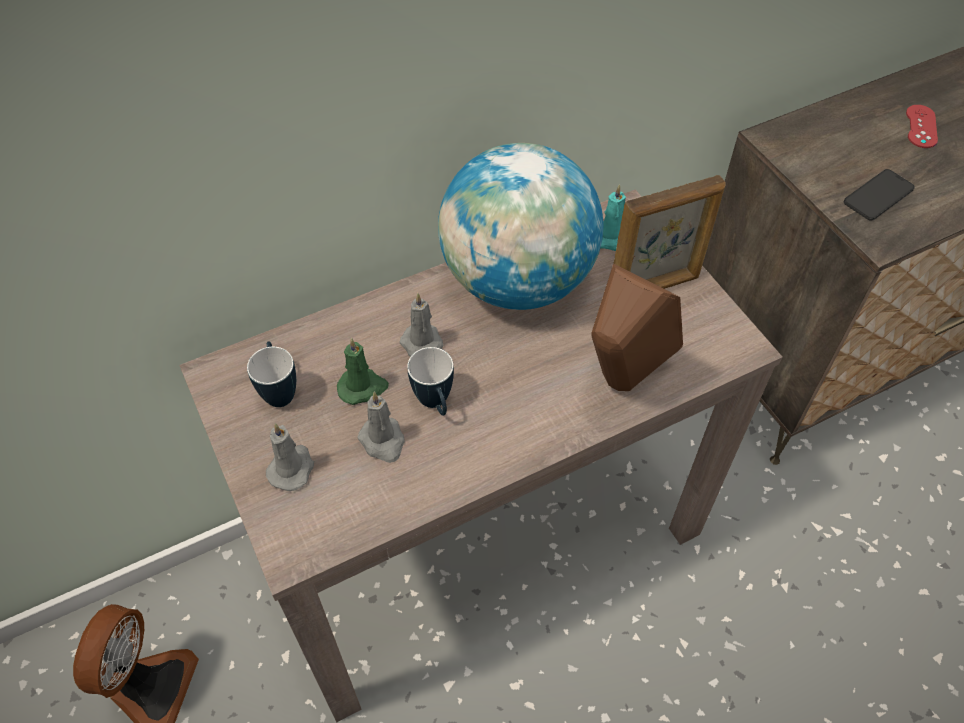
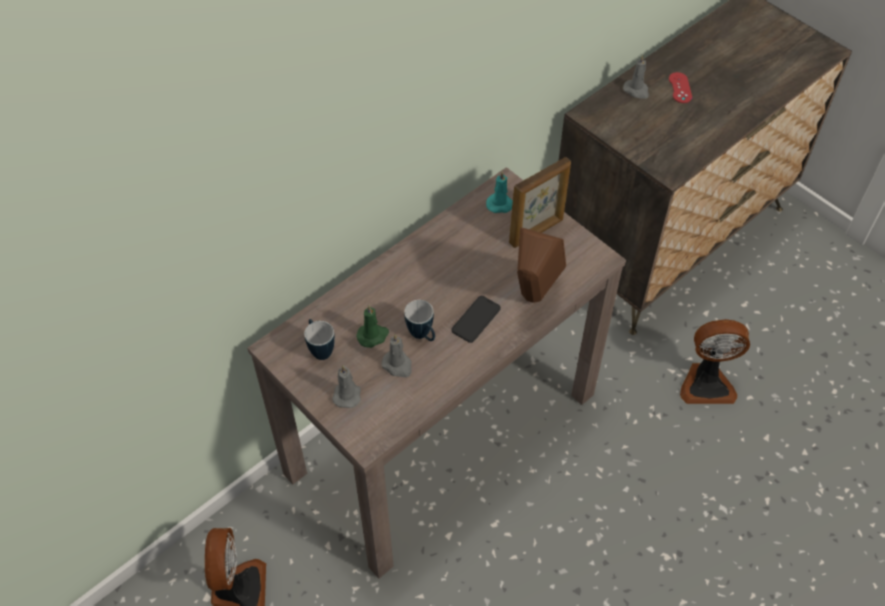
camera: 15 degrees left, 0 degrees up
(423, 346) = (402, 301): grey candle -> grey candle (636, 90)
(517, 281) = (448, 246): globe -> none
(864, 556) = (706, 383): none -> fan
(878, 195) = (662, 142): phone -> phone (476, 319)

